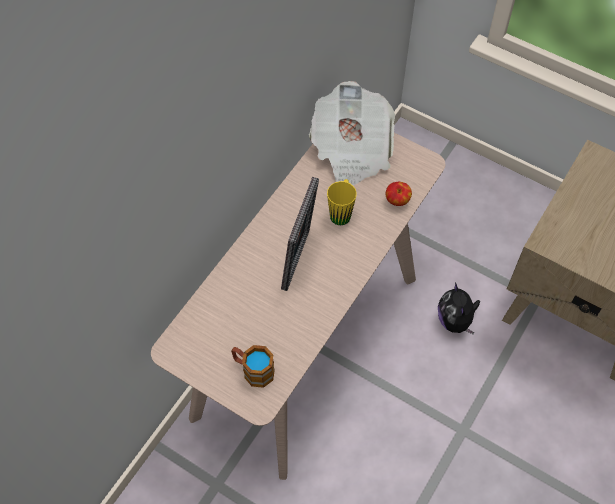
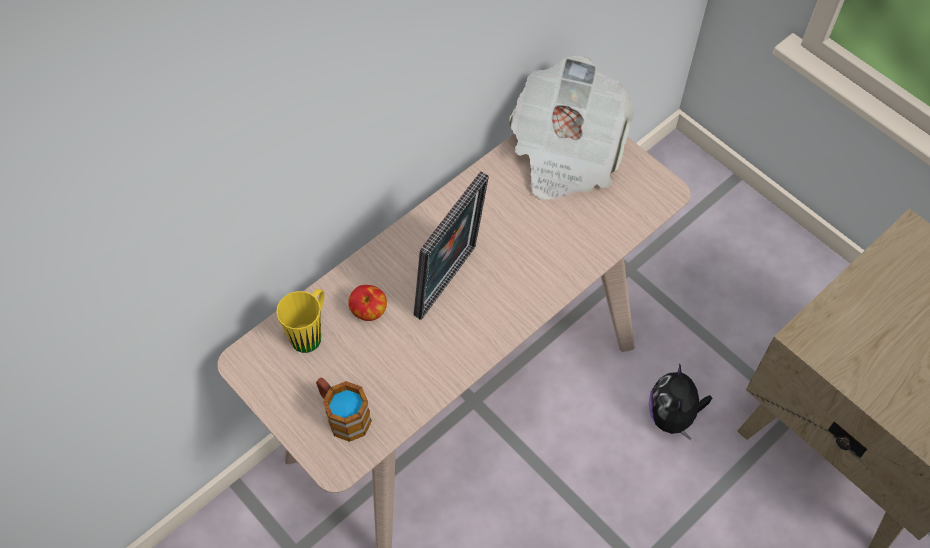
camera: 15 degrees right, 0 degrees up
(341, 212) = (527, 230): yellow mug -> yellow mug (311, 332)
(397, 201) = (608, 233): apple -> apple (369, 312)

